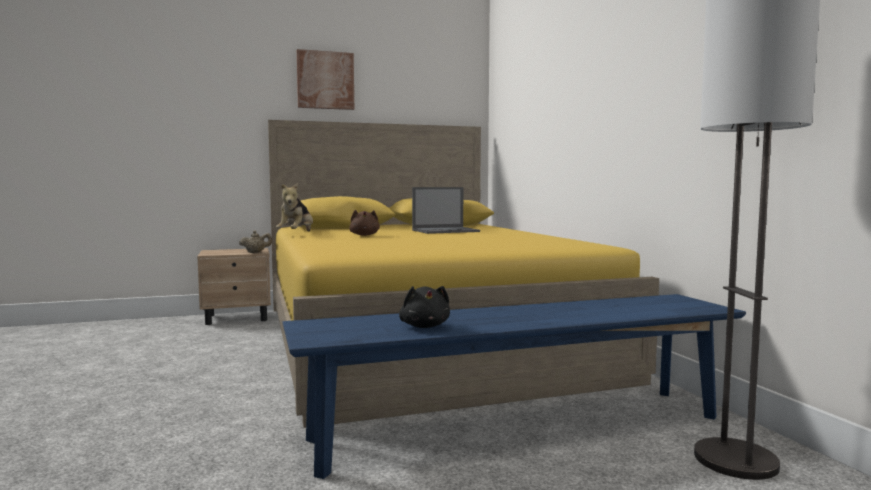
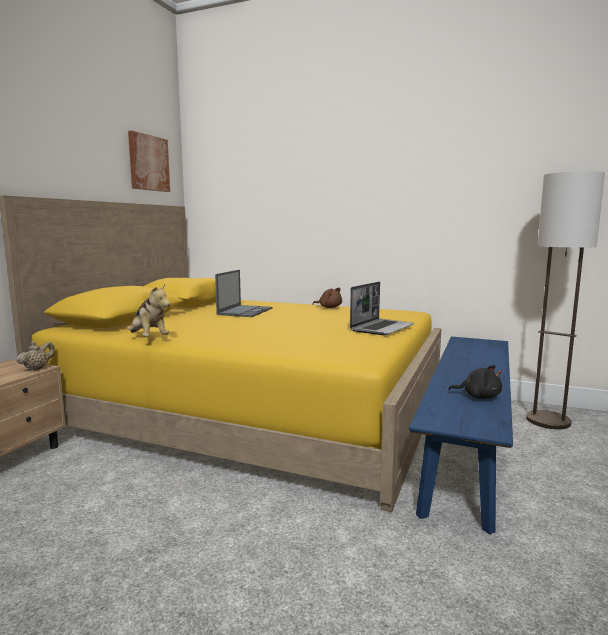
camera: 50 degrees left, 5 degrees up
(325, 80) = (55, 148): picture -> picture (148, 163)
(364, 235) = (222, 328): brown plush toy -> brown plush toy (329, 307)
(479, 248) = (382, 328): none -> laptop

